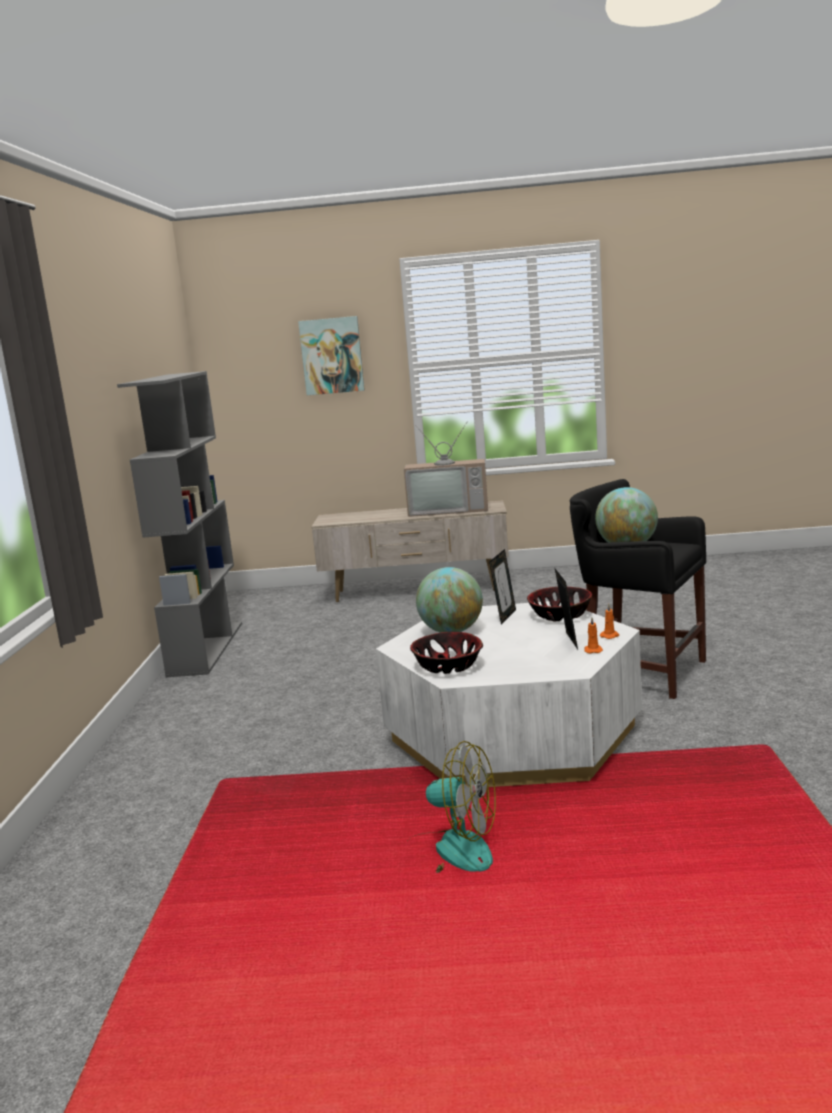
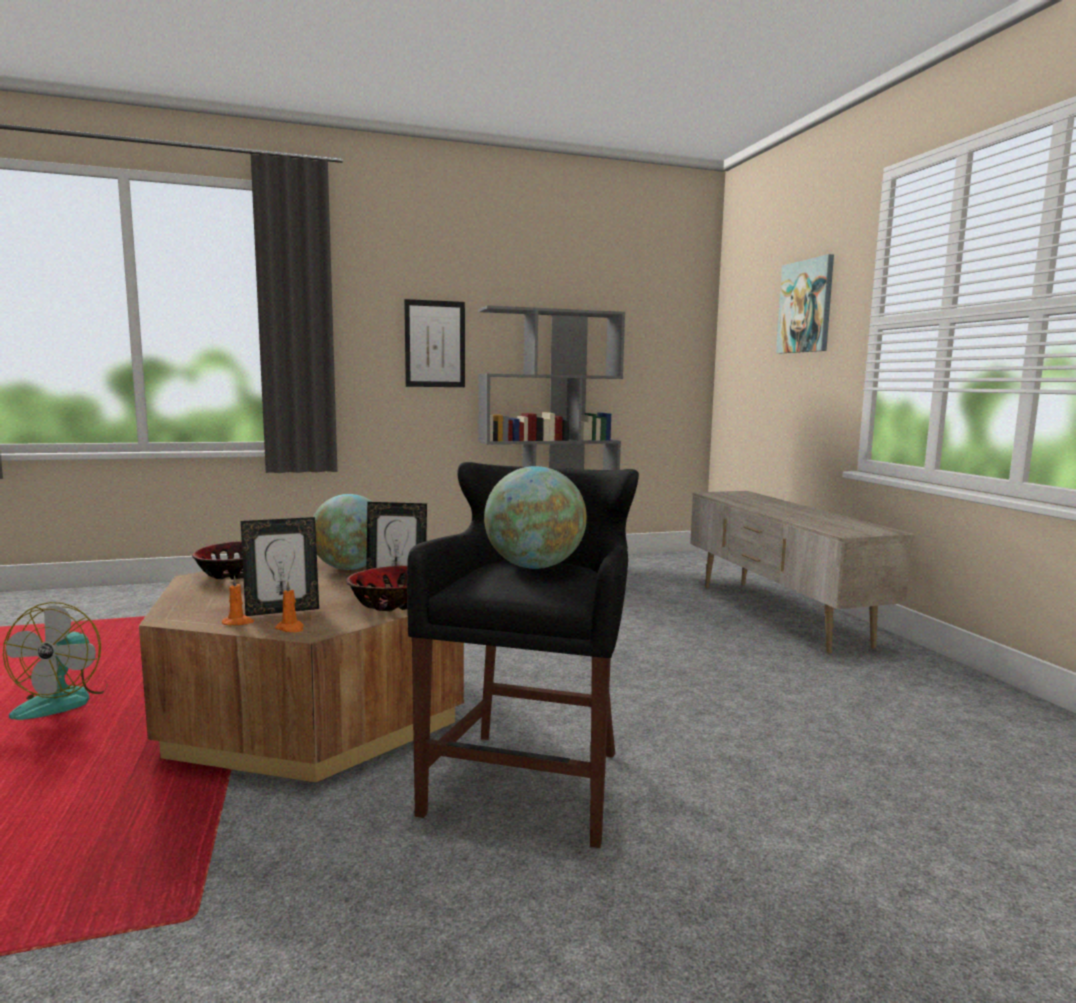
camera: 70 degrees right, 5 degrees down
(96, 433) = (435, 344): none -> picture
(449, 510) = (819, 519): television -> none
(512, 734) = (317, 706): white coffee table -> brown coffee table

